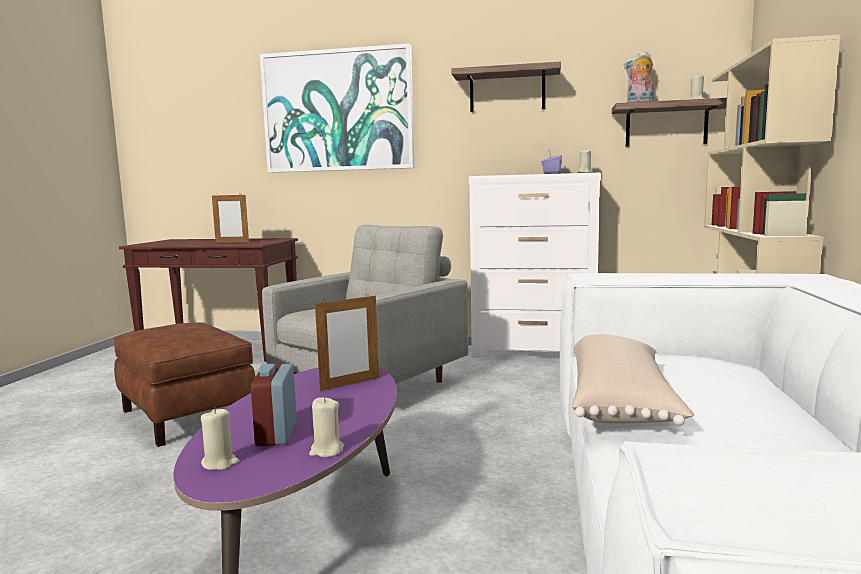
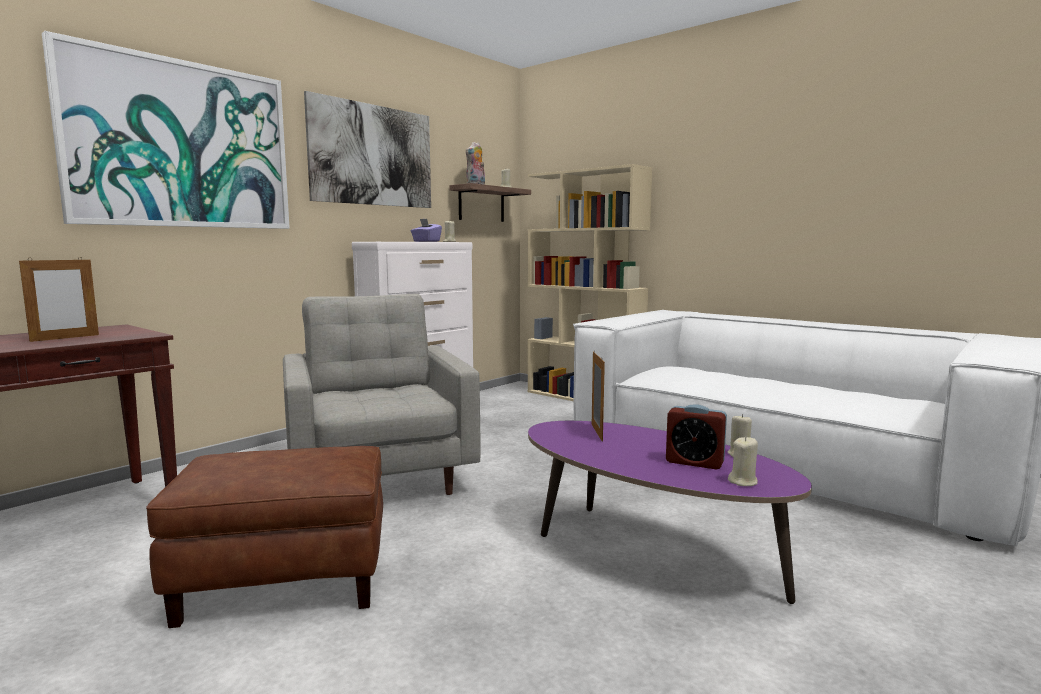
camera: 60 degrees left, 0 degrees up
(507, 91) = (372, 155): shelf -> picture
(621, 403) = (726, 391): beige pillow -> none

